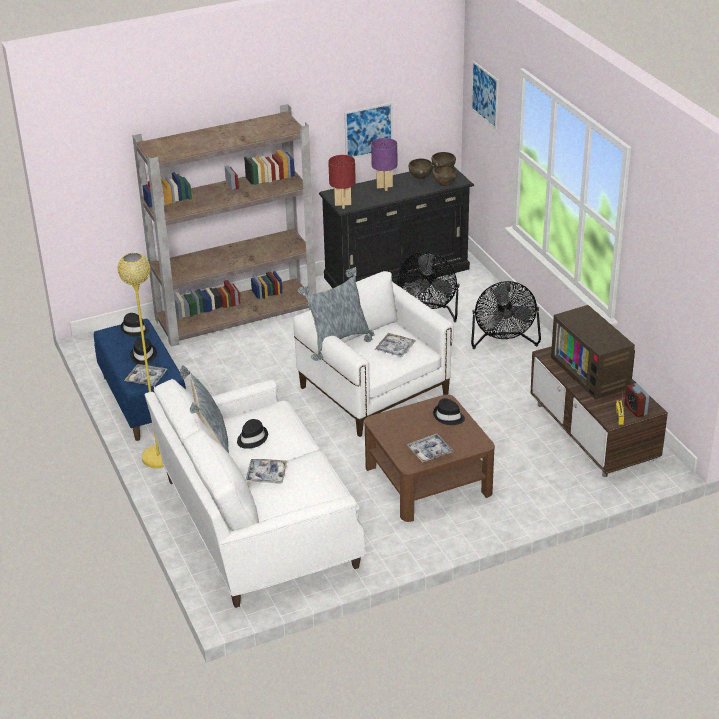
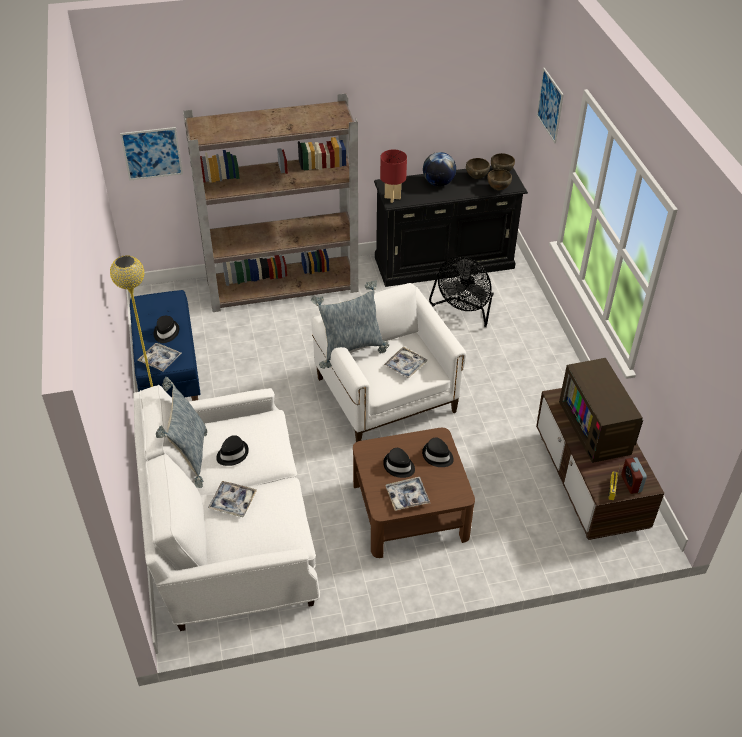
camera: 10 degrees right, 10 degrees up
(135, 329) = (168, 301): black hat -> black hat (399, 466)
(368, 131) = (430, 125): picture -> picture (152, 153)
(384, 187) = (438, 183): purple table lamp -> globe
(501, 340) = (524, 355): black fan -> none

